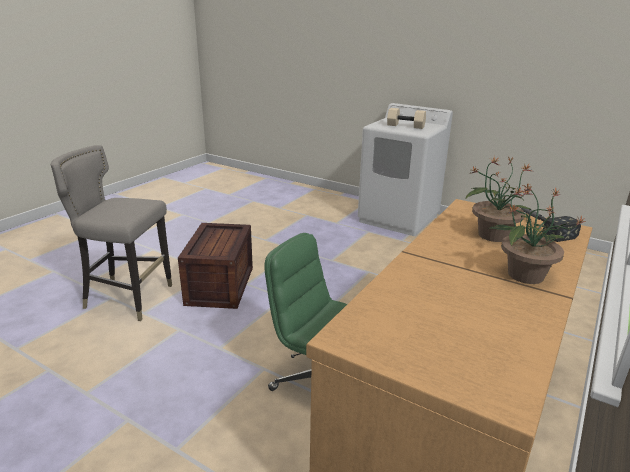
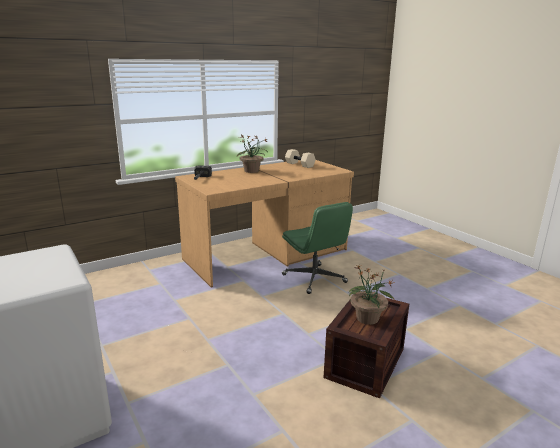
camera: 155 degrees left, 5 degrees down
(127, 298) = (463, 373): grey stool -> none
(405, 126) = (34, 268): beige dumbbell -> beige dumbbell (300, 164)
(492, 235) = (232, 180): potted plant -> potted plant (367, 319)

